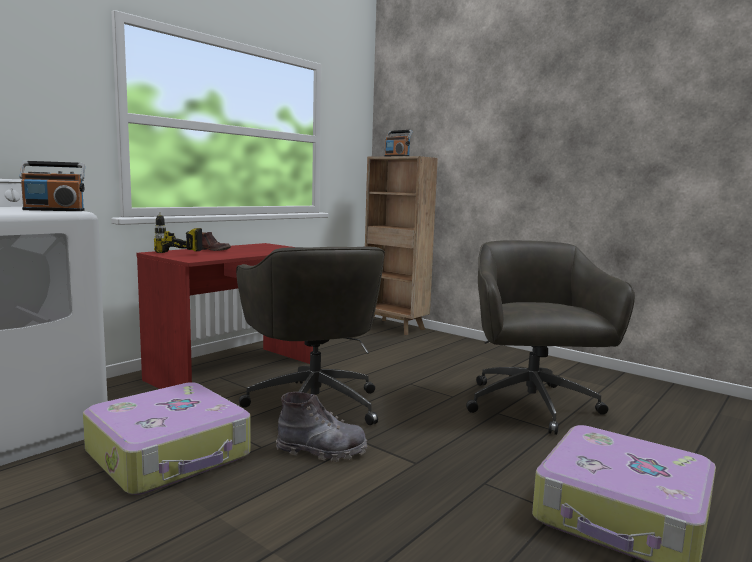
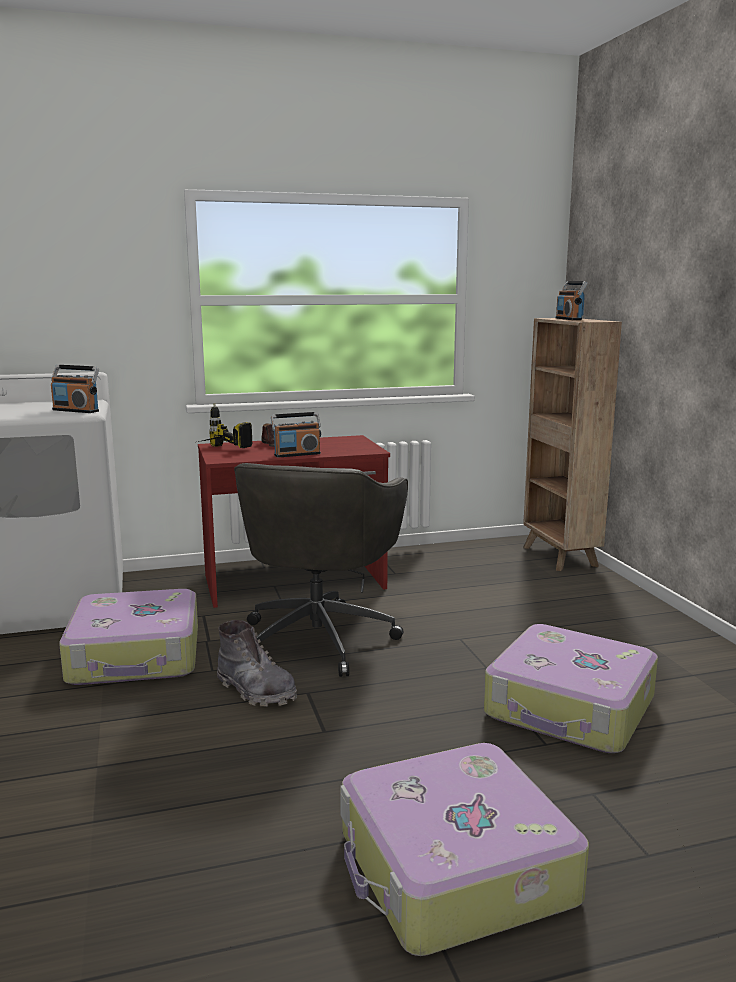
camera: 35 degrees right, 5 degrees up
(251, 254) = (297, 454): none -> radio
(532, 406) = (570, 708): grey office chair -> suitcase

